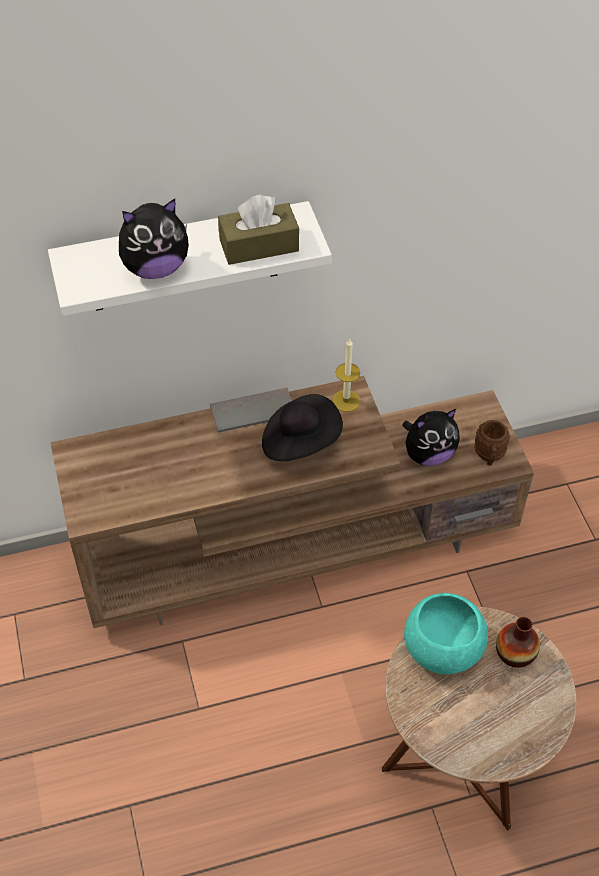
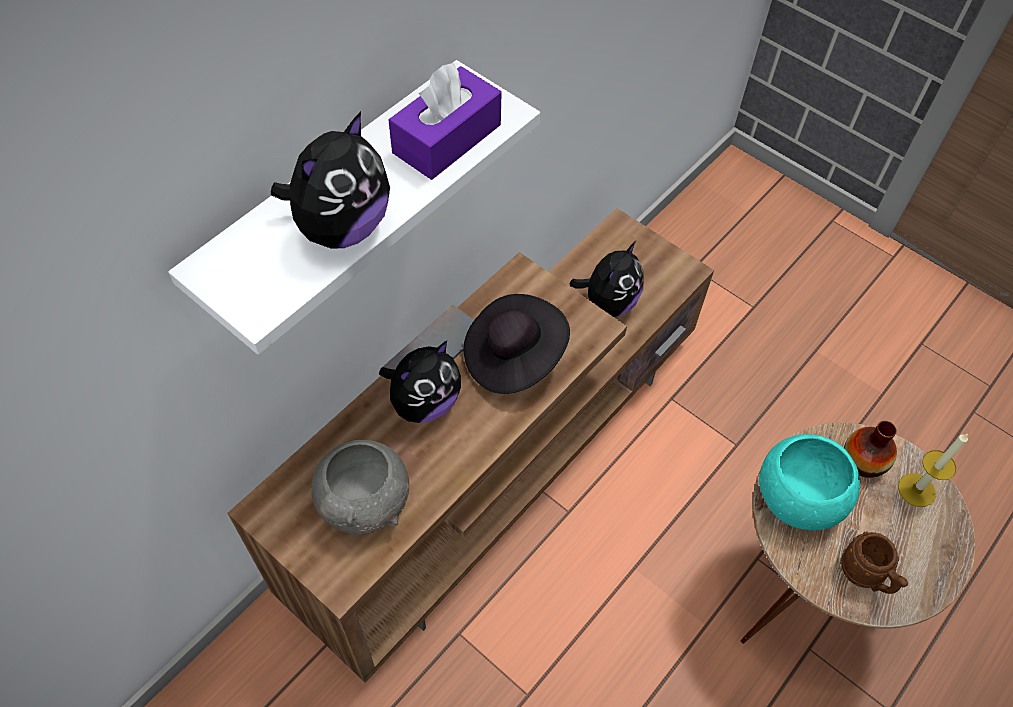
camera: 35 degrees left, 5 degrees up
(135, 480) = (365, 501): none -> grey bowl
(219, 440) = (424, 402): none -> plush toy
(259, 245) = (447, 139): brown tissue box -> purple tissue box
(346, 400) = (523, 287): candle -> candle (916, 490)
(489, 456) = (664, 275): brown mug -> brown mug (865, 576)

